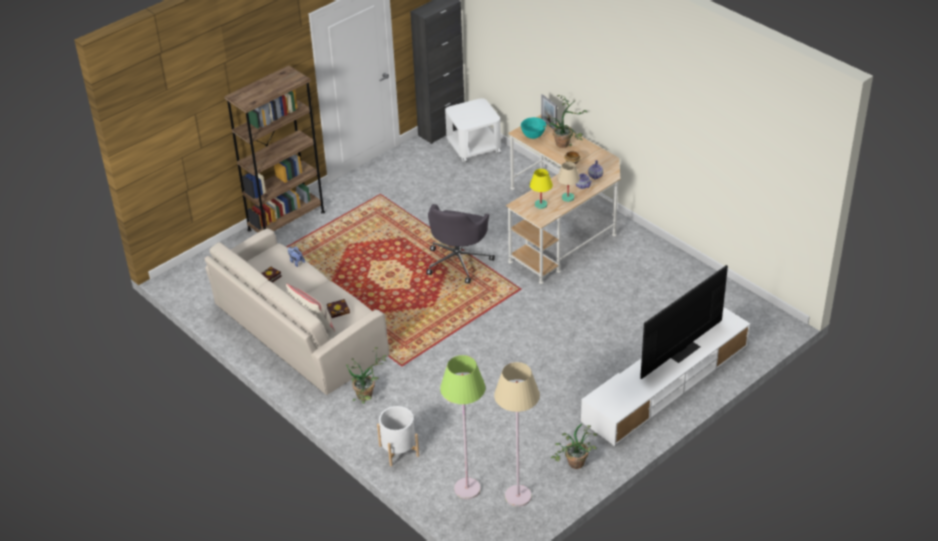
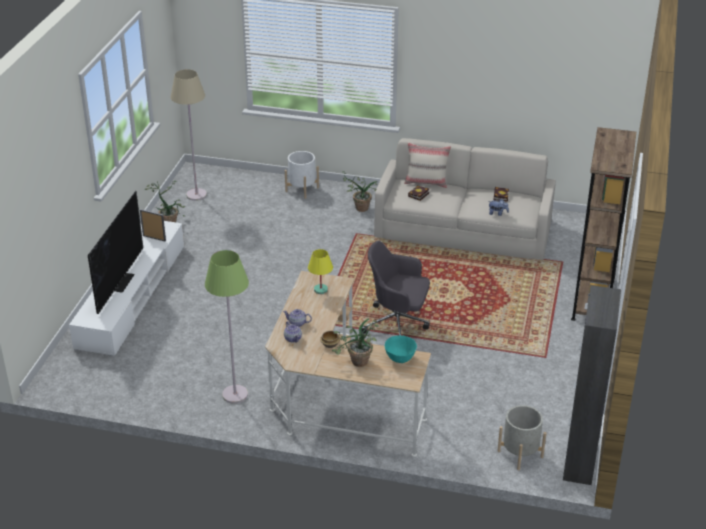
camera: 145 degrees right, 5 degrees down
(458, 261) = (397, 324): grey office chair -> grey office chair turned 60 degrees counterclockwise
(467, 489) = (235, 187): green floor lamp -> green floor lamp (235, 395)
(473, 146) = (520, 454): white side table -> grey planter
(548, 125) = (397, 379): picture frame -> picture frame (154, 238)
(568, 198) = (300, 306): beige table lamp -> none

